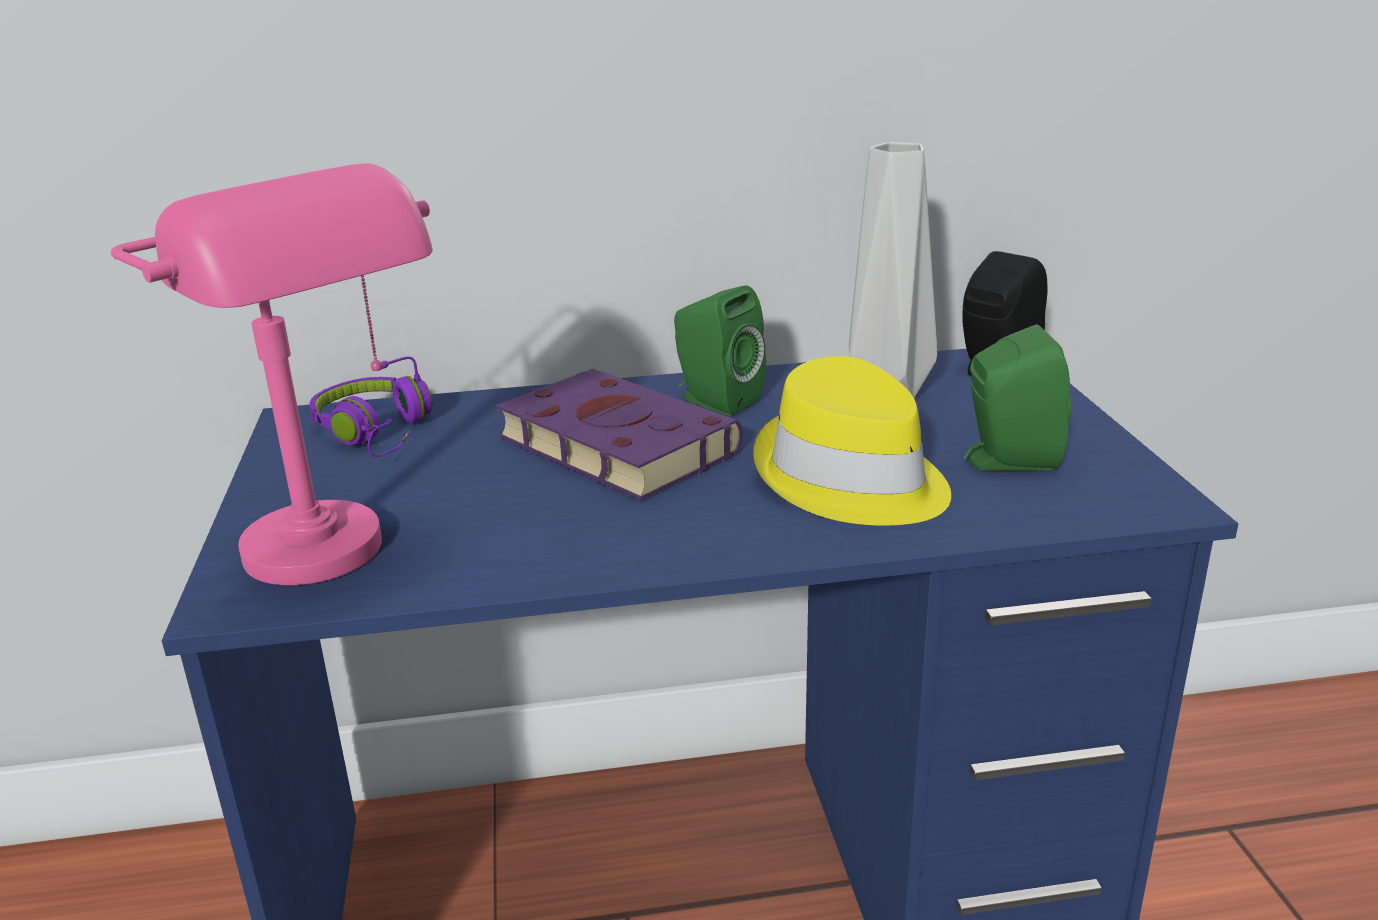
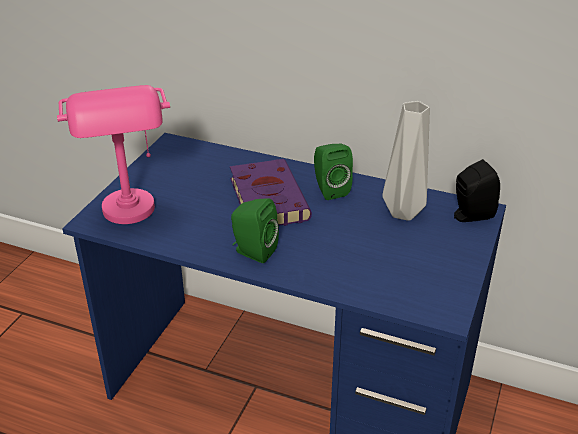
camera: 30 degrees right, 10 degrees up
(378, 433) = (191, 160): purple headphones -> none
(850, 479) = (337, 251): yellow hat -> none
(1006, 461) = (410, 267): green speaker -> green speaker (253, 251)

